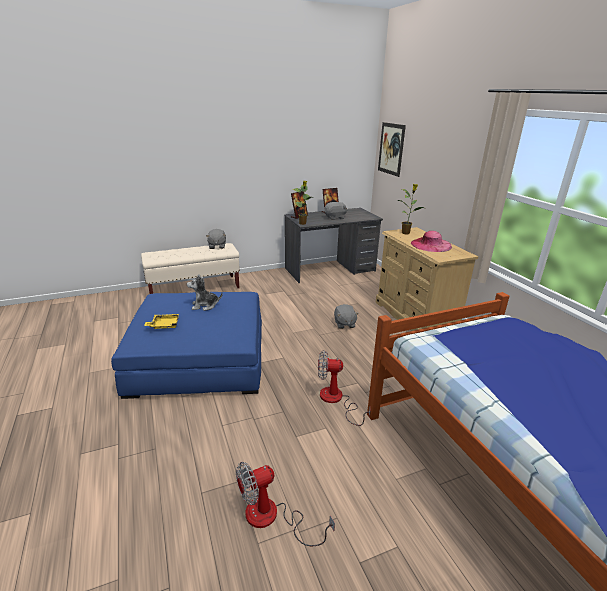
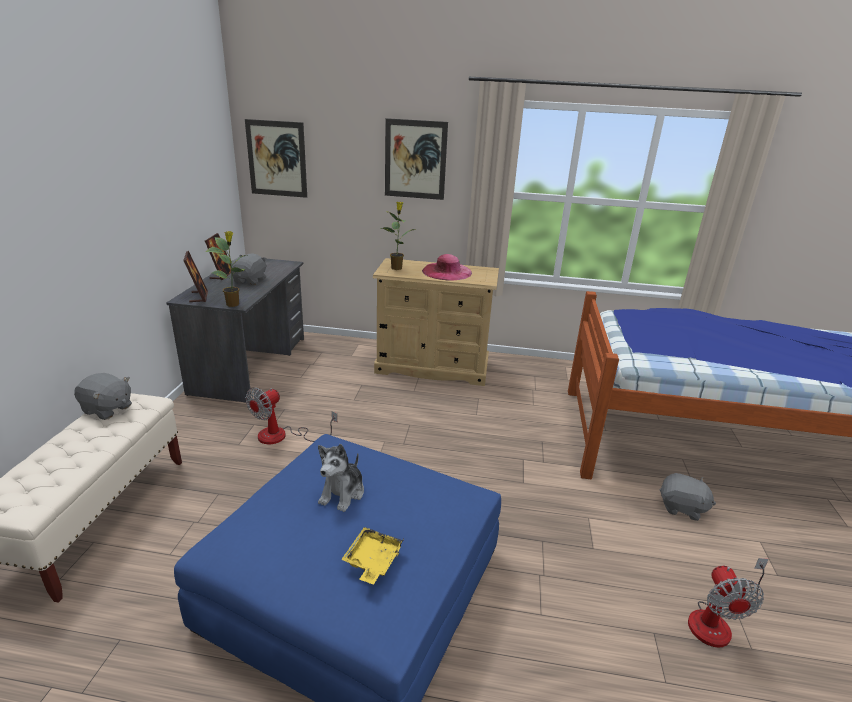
camera: 60 degrees left, 0 degrees up
(336, 400) = (545, 488): fan -> fan (282, 436)
(344, 324) = (398, 415): grey plush toy -> grey plush toy (682, 508)
(455, 157) = (415, 159): none -> picture

